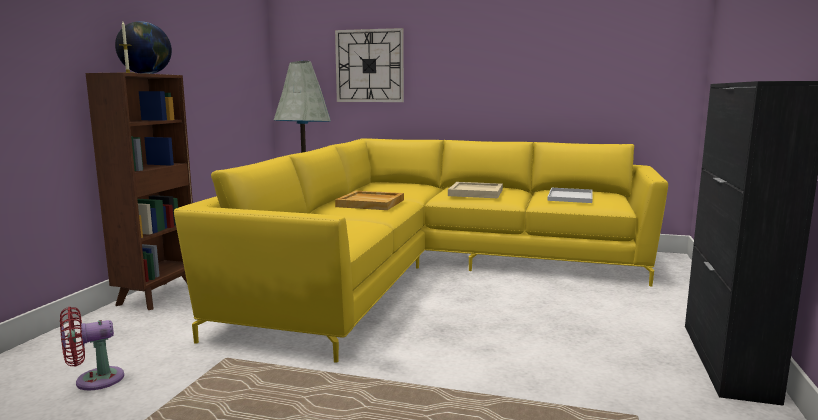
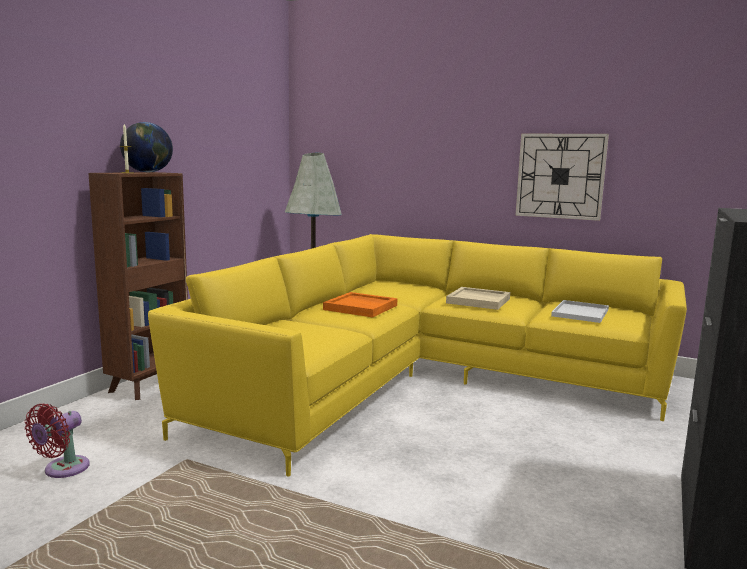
camera: 10 degrees right, 0 degrees up
(94, 380) = (62, 469): red fan -> red fan turned 45 degrees counterclockwise
(369, 66) = (384, 159): wall clock -> wall clock (560, 176)
(371, 203) = (361, 307): beige tray -> orange tray

